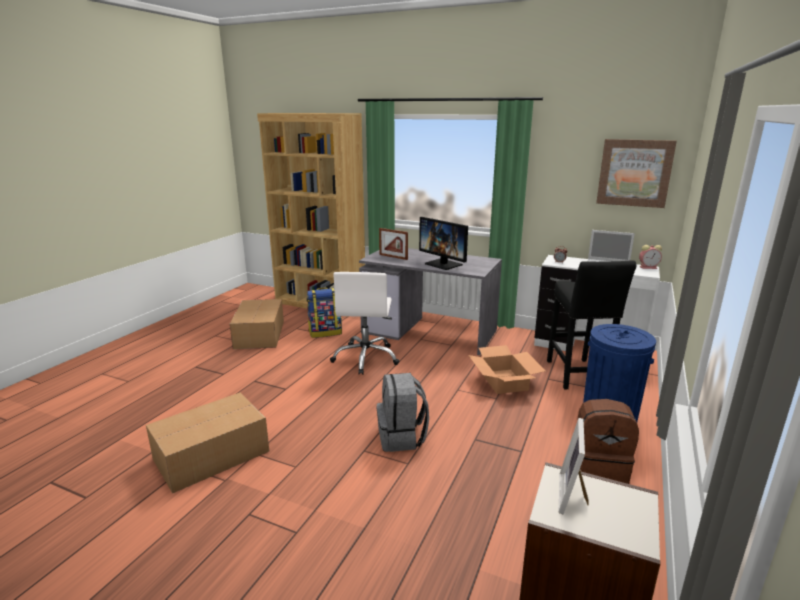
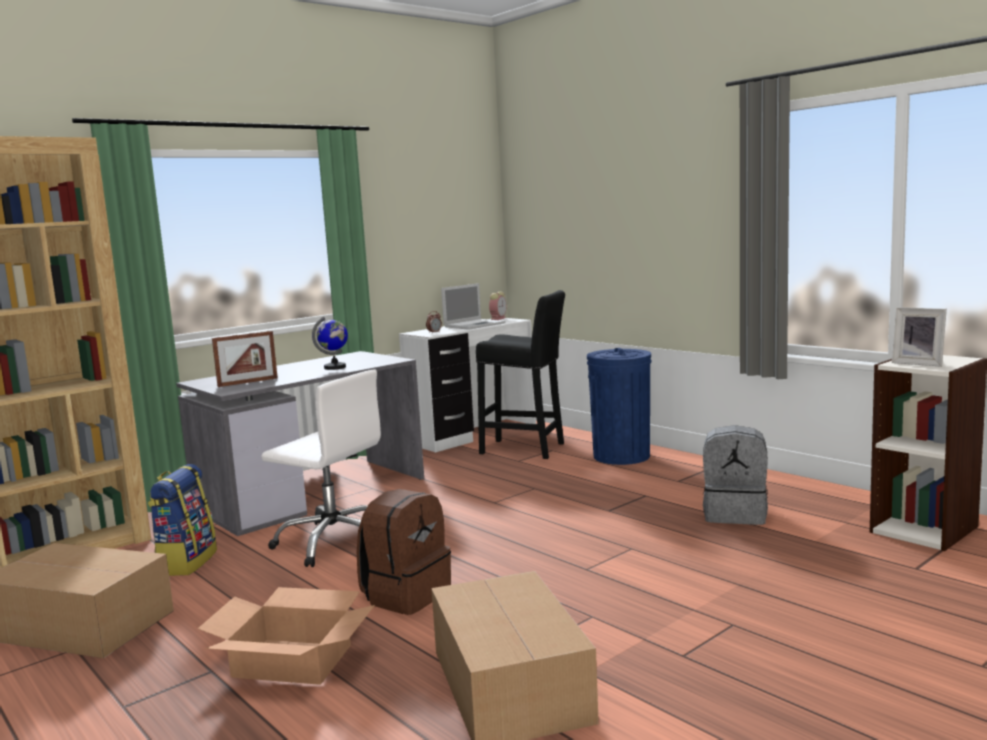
camera: 65 degrees left, 10 degrees down
(402, 437) = (575, 545): grey backpack -> grey backpack (735, 514)
(443, 264) = (335, 367): monitor -> globe
(504, 381) = (501, 478): cardboard box -> cardboard box (292, 661)
(599, 468) = (692, 473): brown backpack -> brown backpack (406, 595)
(634, 173) = (459, 216): picture -> none

